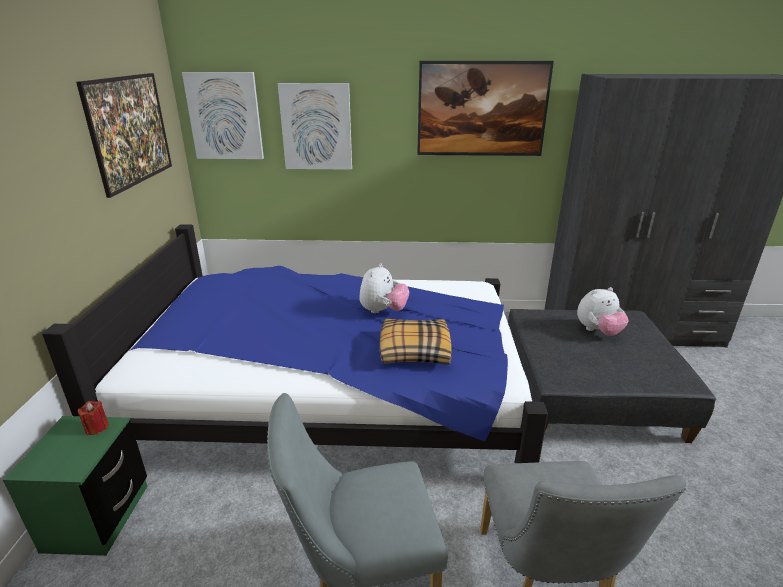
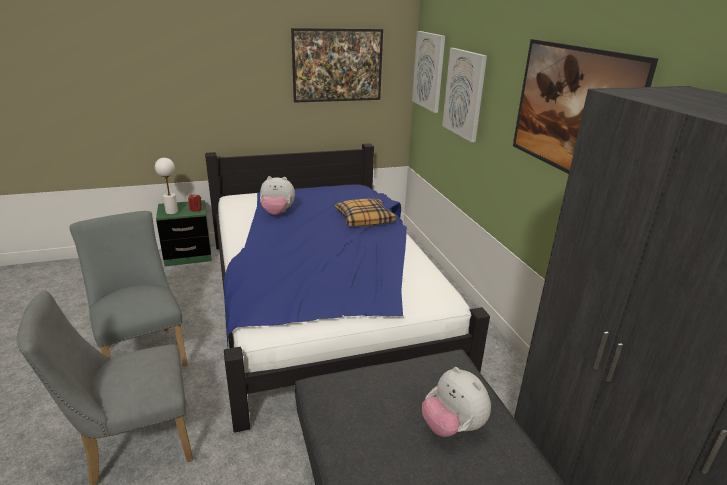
camera: 70 degrees right, 0 degrees up
(72, 459) = (171, 212): none -> white table lamp
(383, 311) = (345, 254): plush toy -> plush toy (277, 213)
(414, 350) = (286, 276): pillow -> pillow (364, 219)

